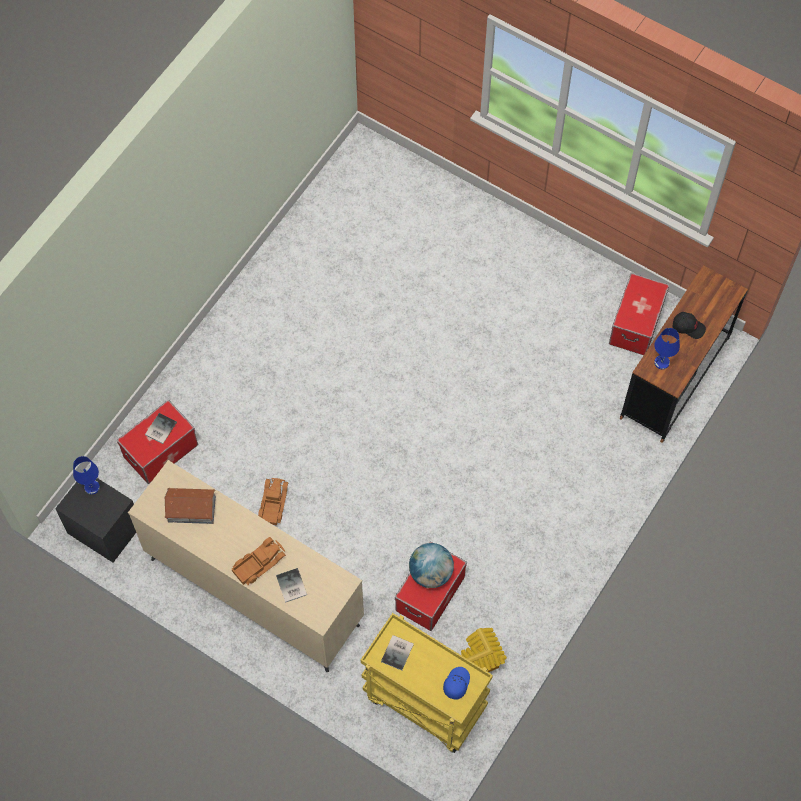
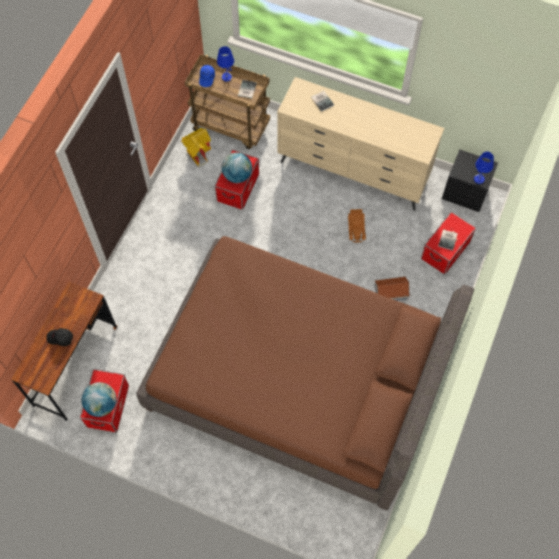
camera: 170 degrees right, 0 degrees up
(192, 509) = (401, 136): toy house -> toy house (390, 292)
(258, 563) = (347, 111): toy truck -> none
(396, 319) = (298, 378): none -> brown bed
(423, 702) = (231, 126): yellow cart -> brown cart
(641, 295) = (102, 404): none -> globe
(661, 363) = (81, 305): blue table lamp -> blue table lamp (227, 77)

